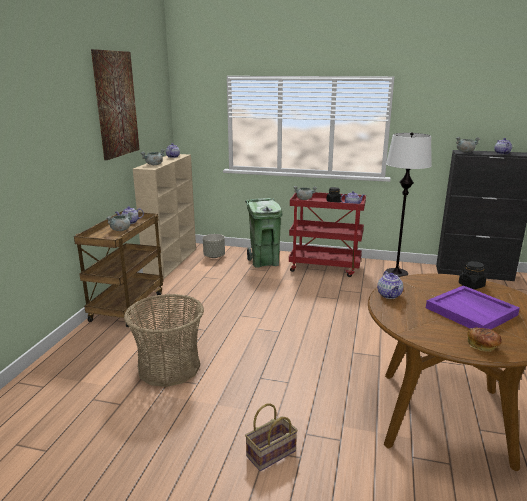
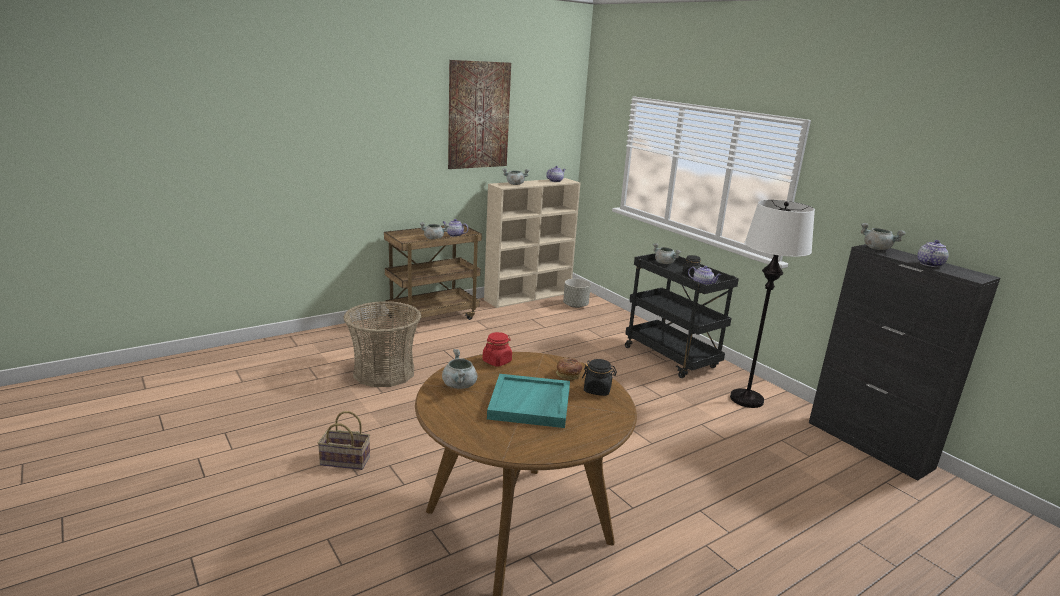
camera: 40 degrees right, 0 degrees up
(264, 262) = (615, 328): green trash can -> none
(325, 267) = (672, 358): red cart -> black cart
(389, 295) = (497, 361): teapot -> red jar
(415, 322) = (460, 385): none -> grey cooking pot
(472, 311) = (530, 404): purple tray -> turquoise tray
(483, 346) = (461, 425): bread -> bread (568, 375)

